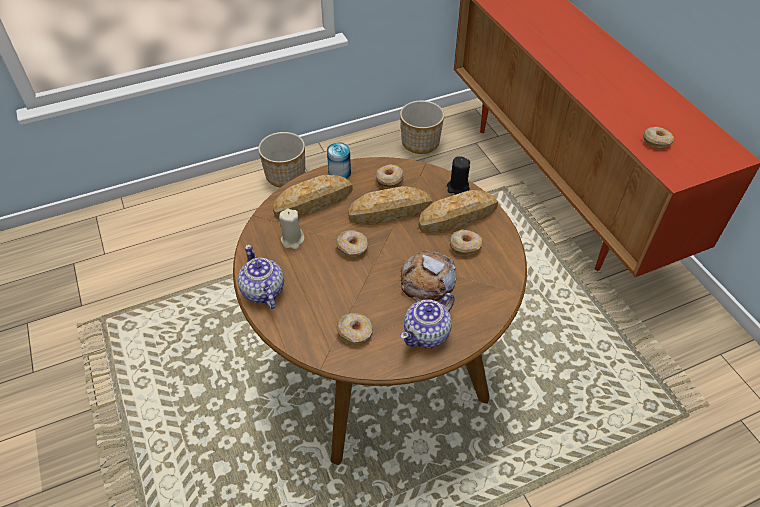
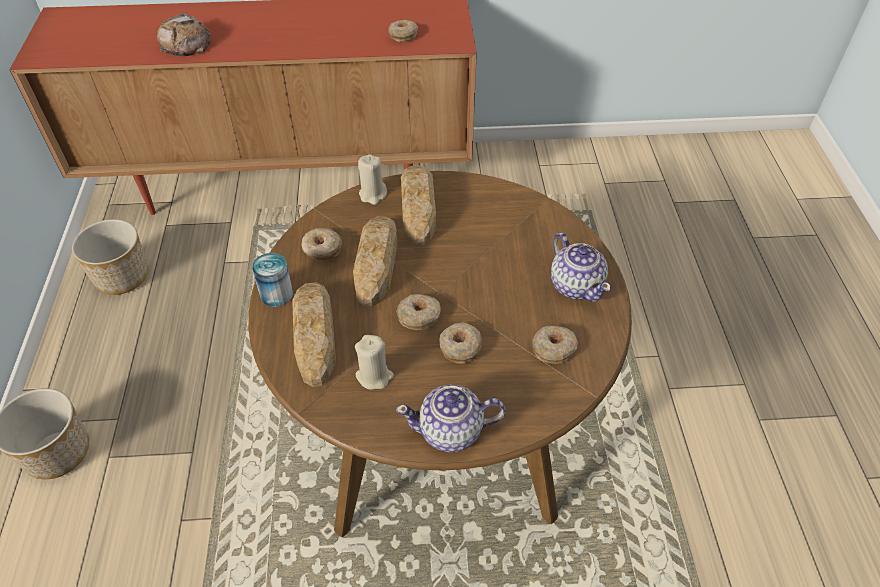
camera: 70 degrees left, 0 degrees up
(427, 280) = (501, 263): bread -> bread (186, 42)
(458, 188) = (373, 194): black candle -> beige candle
(465, 246) = (465, 217): donut -> donut (460, 347)

